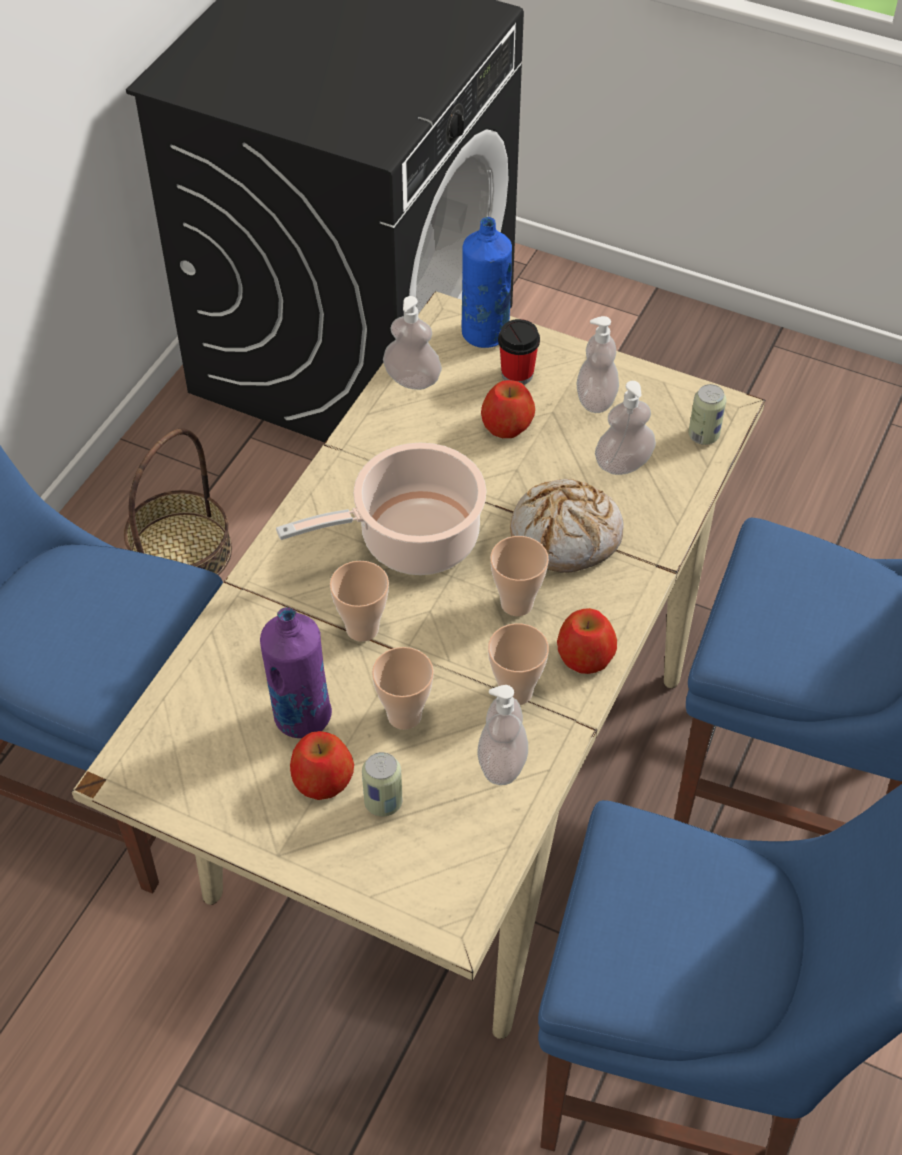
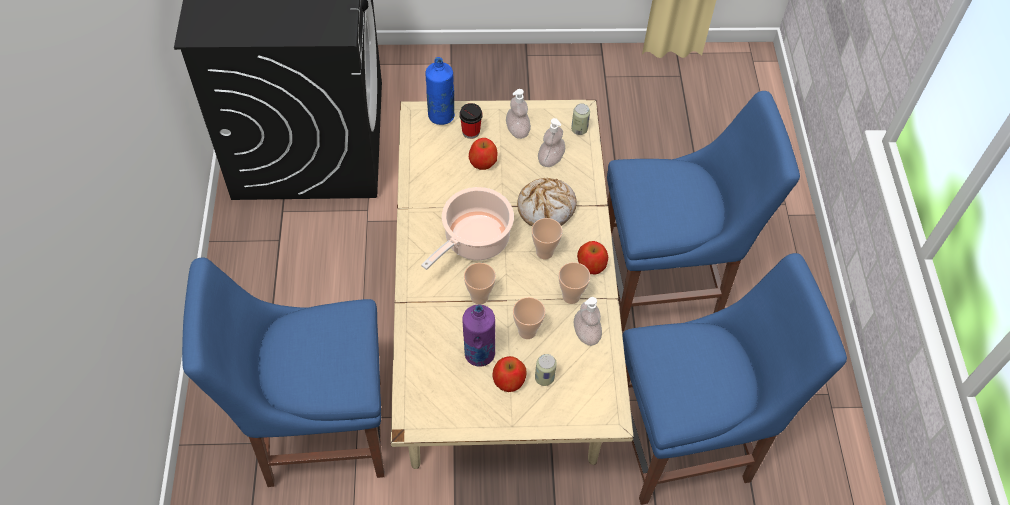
camera: 30 degrees left, 5 degrees up
(180, 551) = (284, 291): basket -> none
(412, 379) = (420, 155): soap dispenser -> none

